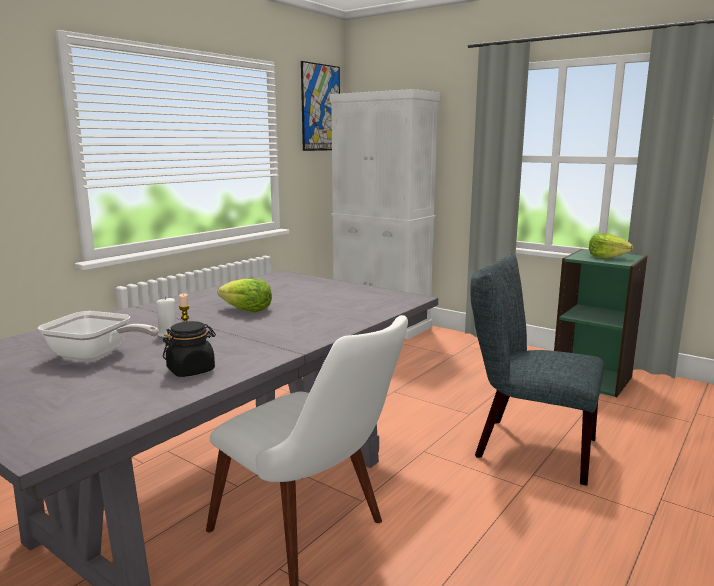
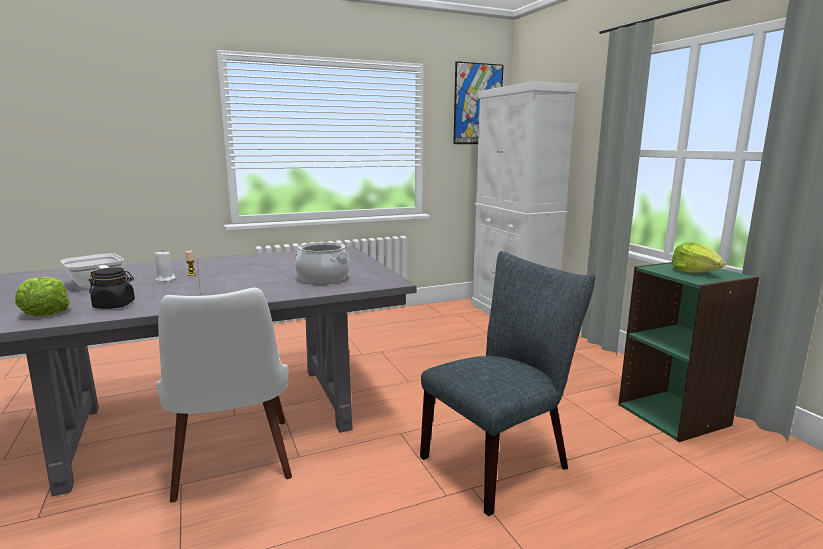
camera: 30 degrees right, 0 degrees up
(247, 310) = (251, 272): lettuce -> lettuce (44, 312)
(341, 305) = (322, 278): none -> cooking pot
(527, 446) = (501, 460): grey chair -> grey chair turned 90 degrees clockwise

